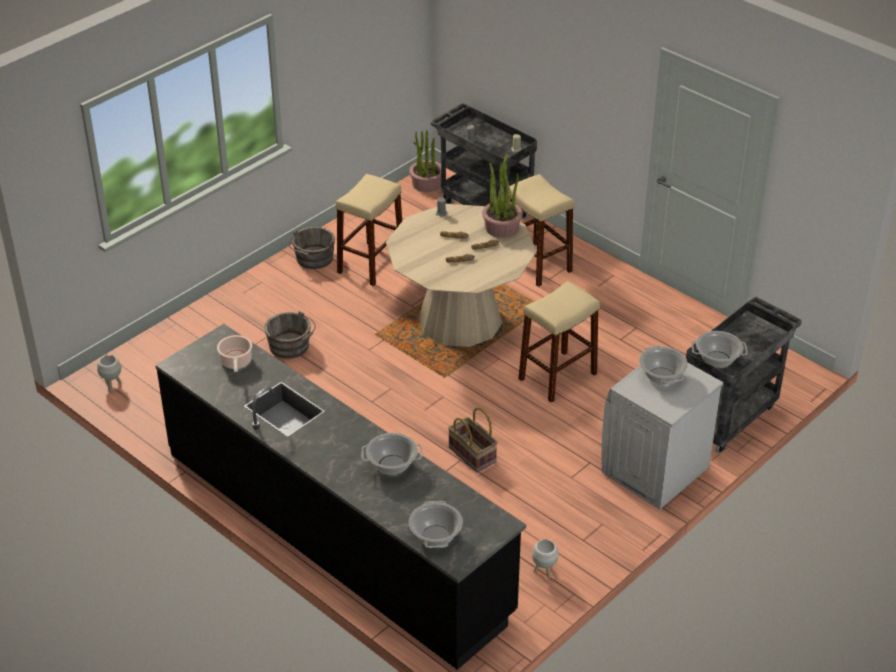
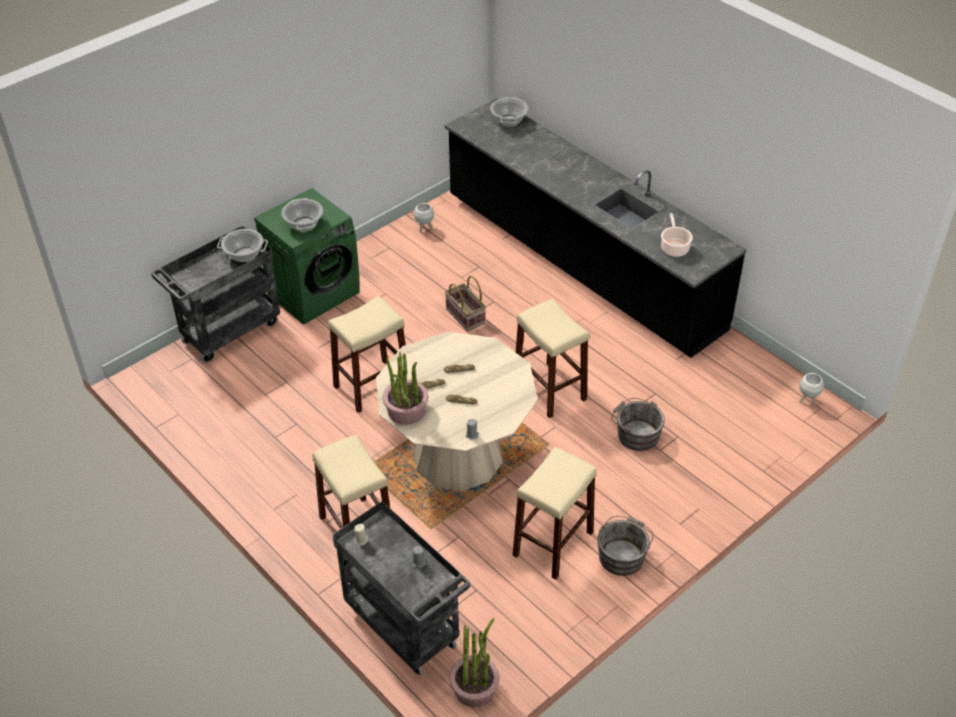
camera: 175 degrees left, 5 degrees up
(375, 382) = (549, 390): none -> beige stool
(391, 465) = (538, 164): cooking pot -> none
(654, 471) = (314, 295): white washing machine -> green washing machine

